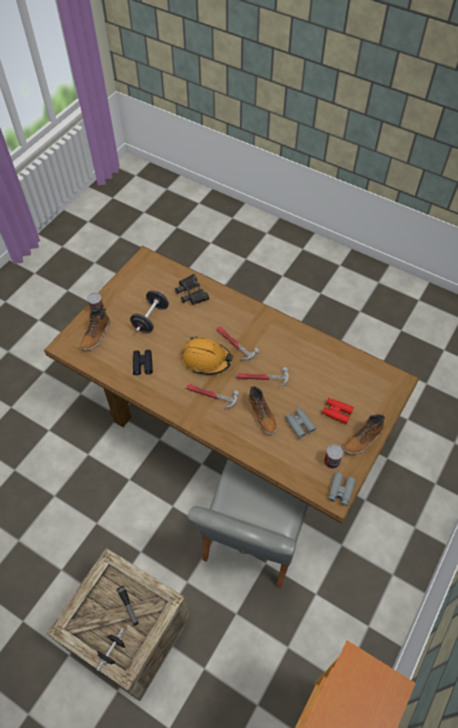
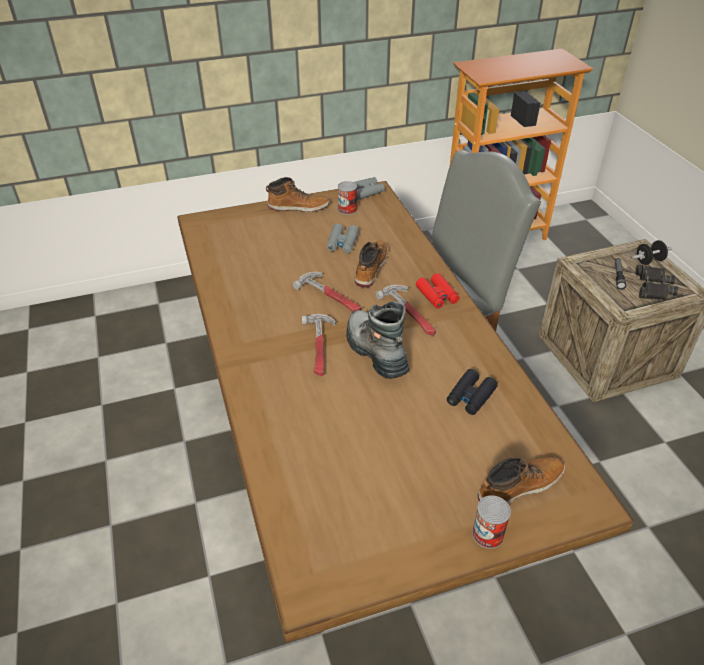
camera: 140 degrees left, 15 degrees down
(150, 319) = (404, 455): black dumbbell -> none
(192, 292) = (297, 455): black binoculars -> black binoculars (653, 287)
(206, 359) = (375, 352): orange hard hat -> boot
(336, 412) = (293, 233): red binoculars -> red binoculars (437, 295)

